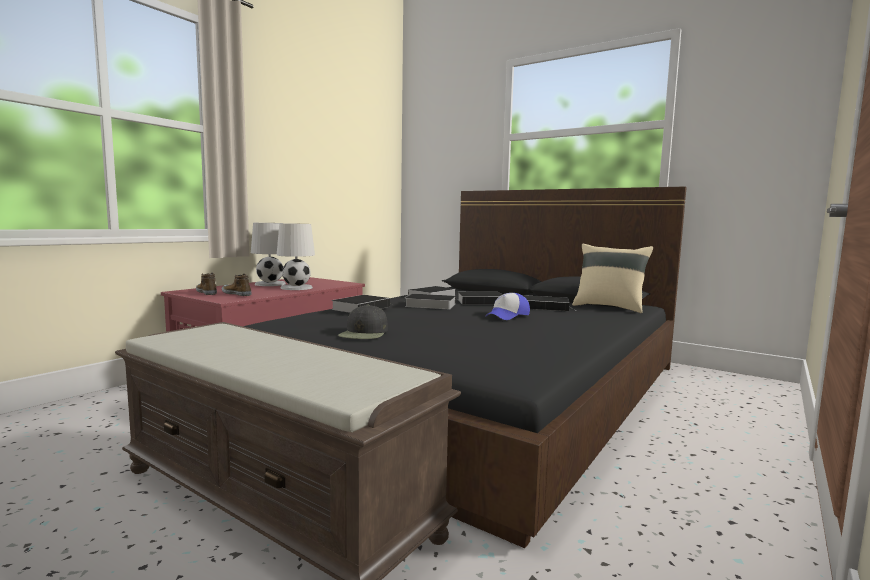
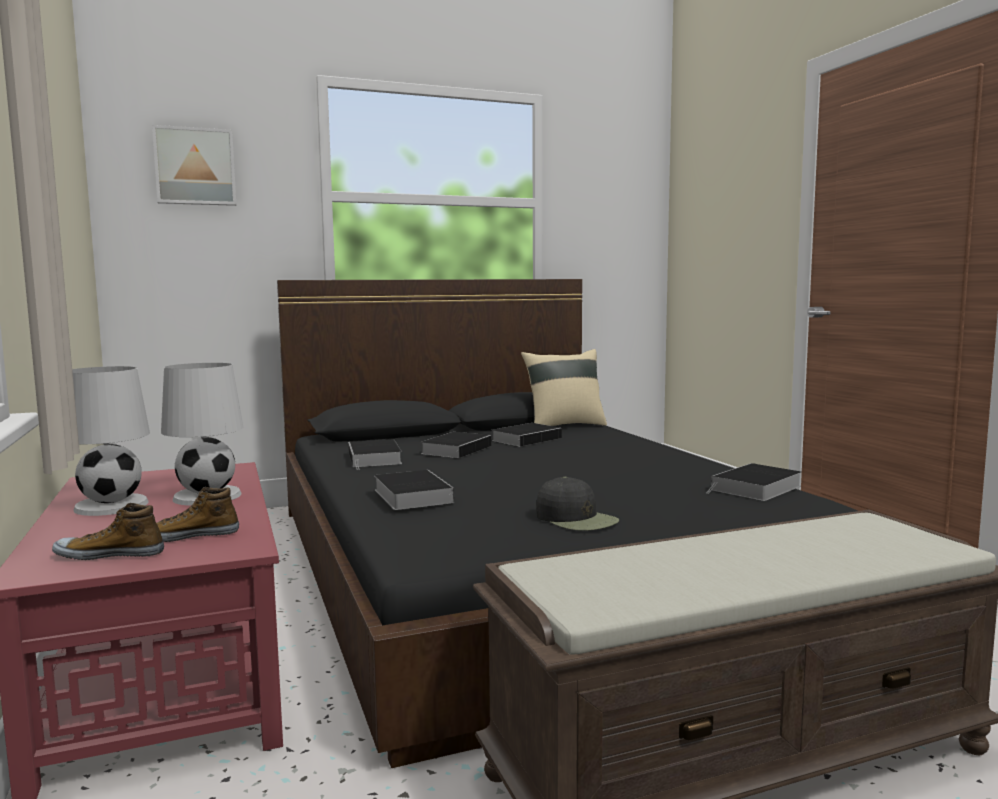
camera: 55 degrees left, 0 degrees up
(428, 305) = (440, 469): book -> book (755, 488)
(443, 129) = (195, 167): none -> picture
(507, 316) = (558, 457): cap -> none

